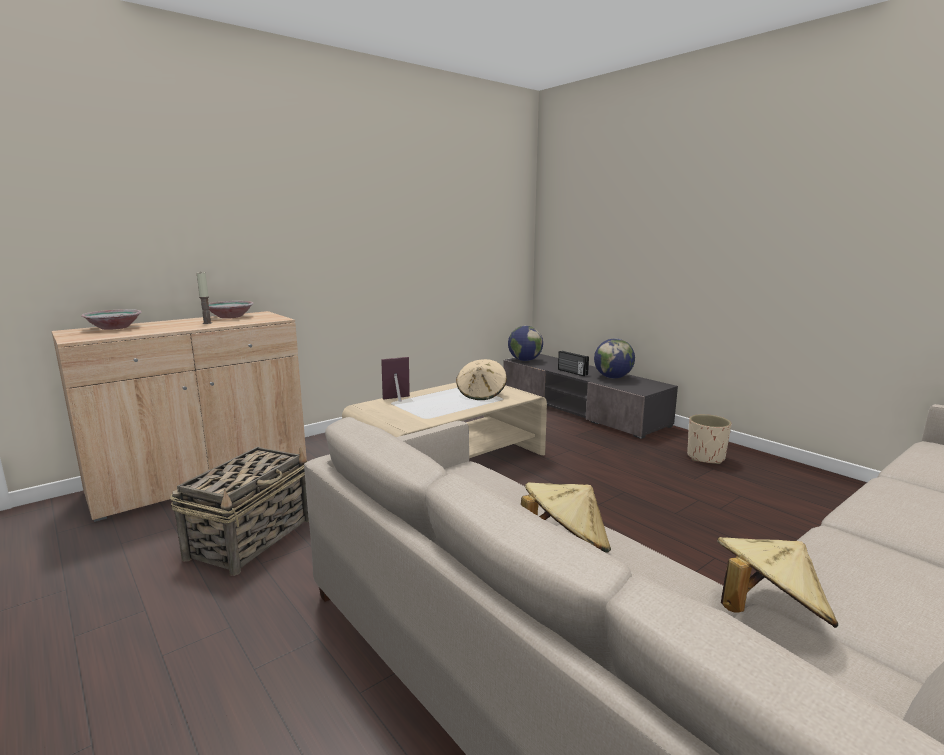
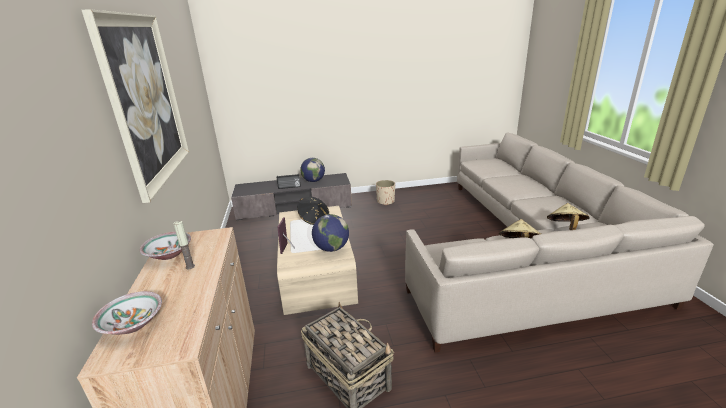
camera: 60 degrees left, 10 degrees up
(324, 186) = (146, 100): none -> picture
(481, 394) = (314, 220): beige hat -> black hat
(525, 360) = (244, 192): globe -> globe (331, 248)

